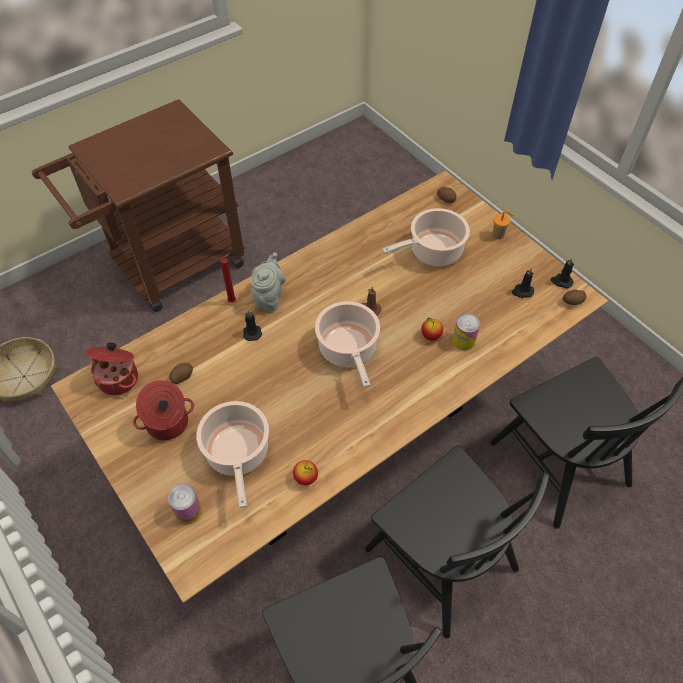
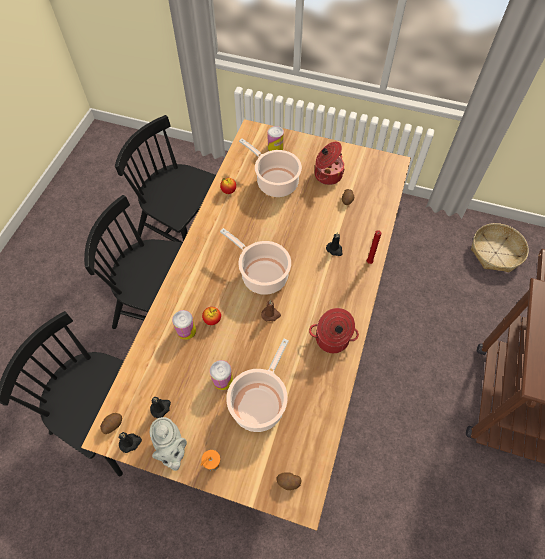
camera: 145 degrees right, 5 degrees up
(119, 378) = (380, 180): cooking pot -> cooking pot (332, 339)
(269, 297) = (348, 280): grey teapot -> grey teapot (171, 449)
(454, 283) = (222, 380): none -> can

